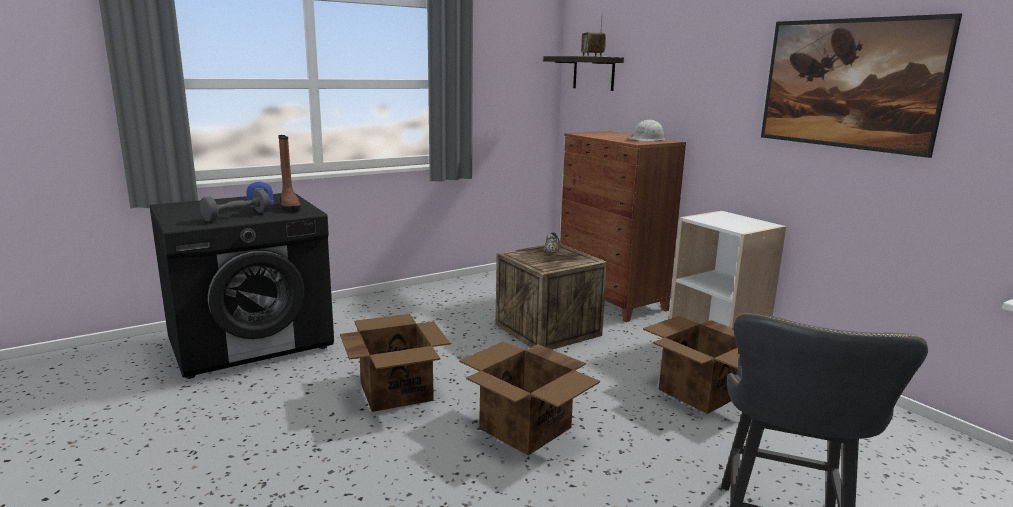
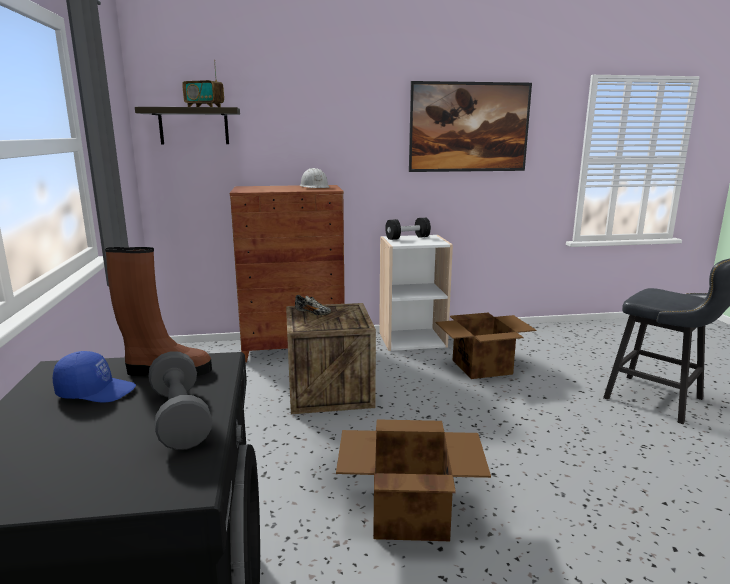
camera: 65 degrees left, 0 degrees up
(526, 429) = (515, 450): cardboard box -> none
(734, 218) = (407, 238): none -> black dumbbell

